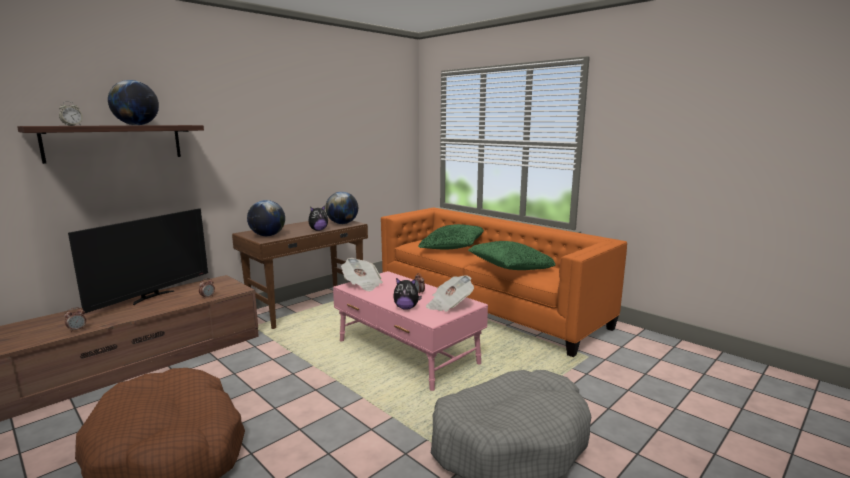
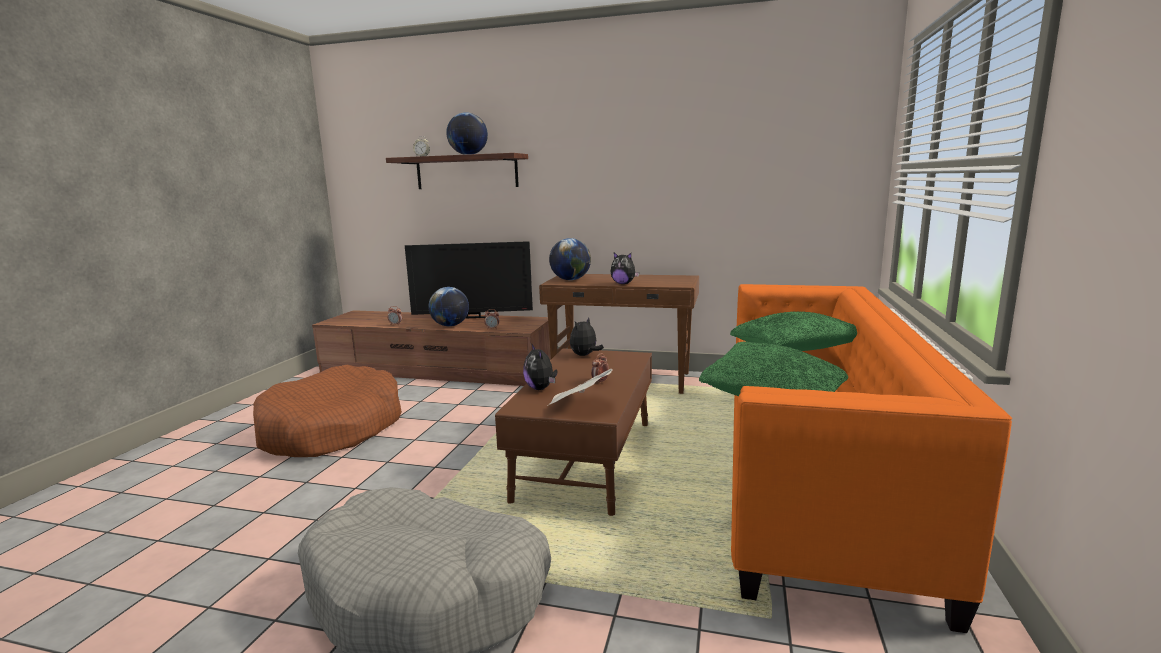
camera: 60 degrees right, 0 degrees up
(342, 223) = (671, 282): globe -> globe (450, 325)
(362, 285) = (585, 355): newspaper -> plush toy
(407, 352) = (586, 460): pink coffee table -> brown coffee table

